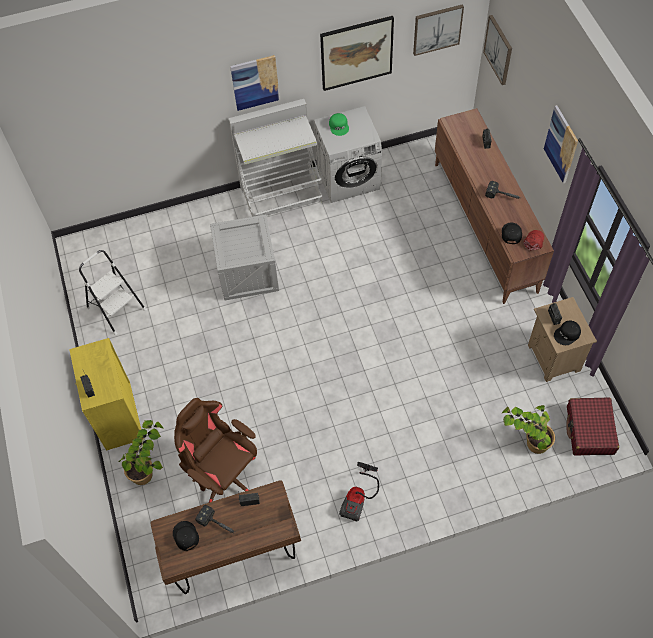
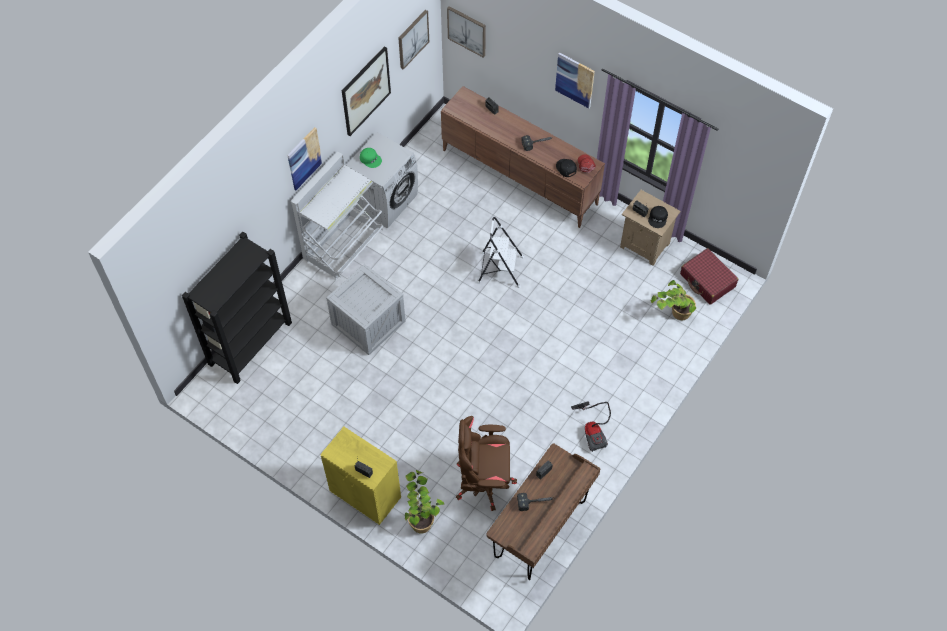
camera: 40 degrees left, 0 degrees up
(115, 307) = (283, 416): white step ladder -> white step ladder (498, 269)
(142, 231) = (250, 343): none -> black bookcase
(185, 536) = (520, 526): black cap -> none

